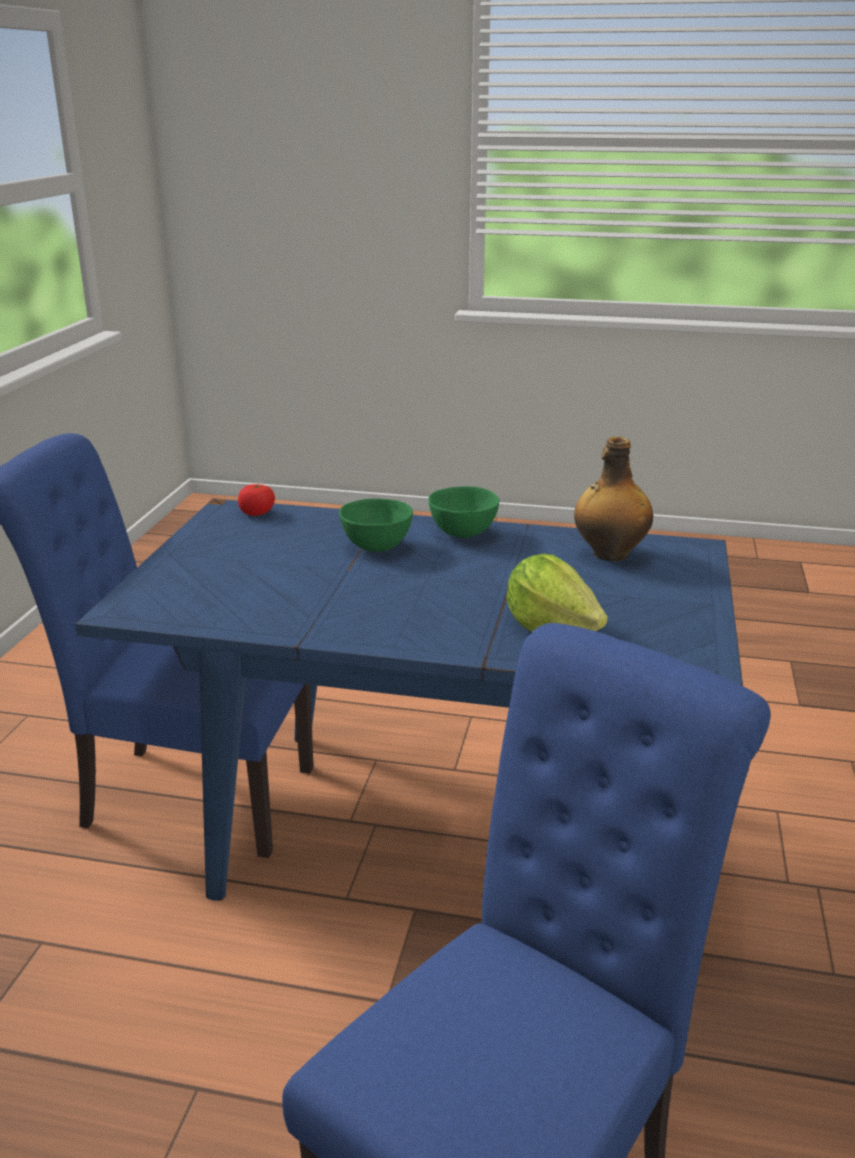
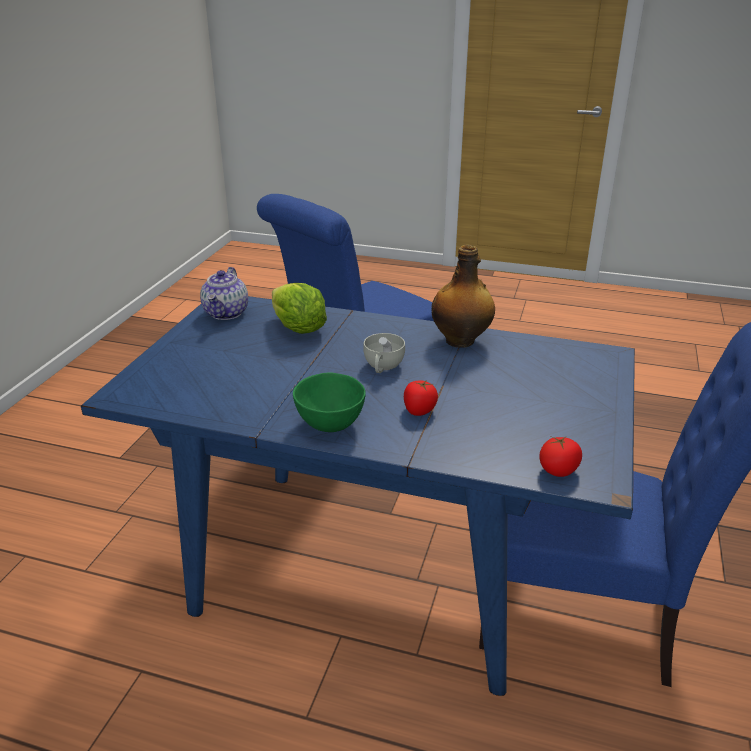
camera: 175 degrees left, 5 degrees up
(375, 547) = (419, 410): green bowl -> tomato
(419, 584) = (382, 367): none -> white cup
(609, 554) = (206, 390): bottle -> bottle (461, 341)
(679, 650) = (226, 313): none -> teapot

